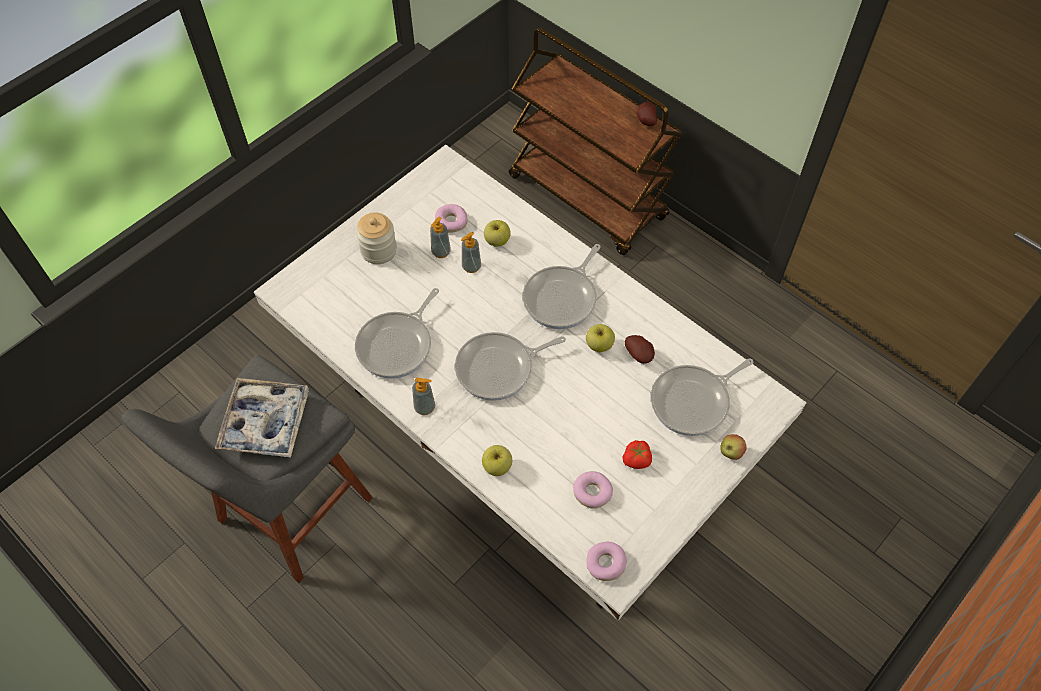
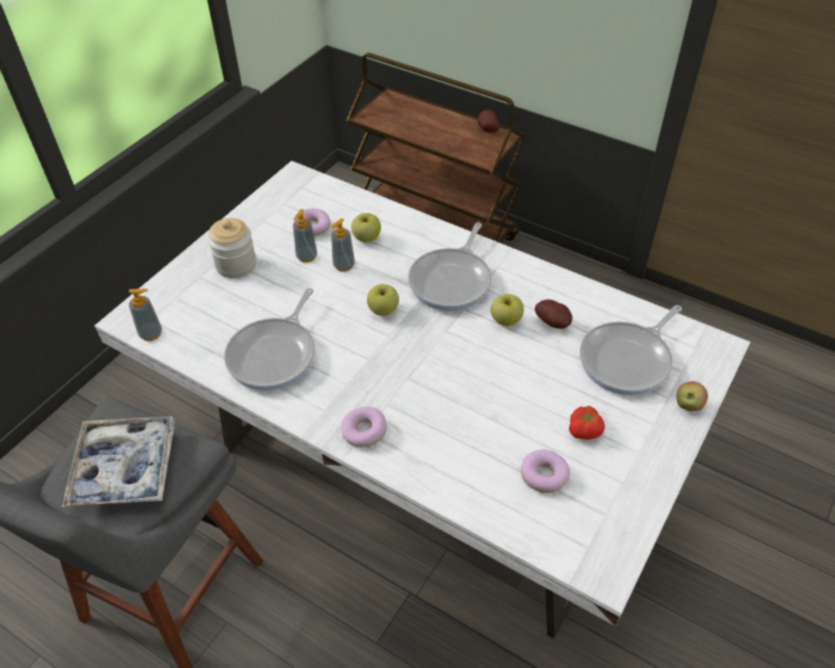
camera: 10 degrees left, 10 degrees down
(425, 407) = (320, 415): soap dispenser -> soap dispenser (151, 334)
(497, 466) = (422, 466): apple -> apple (383, 310)
(499, 368) = (399, 361): frying pan -> none
(605, 563) = (584, 555): donut -> donut (364, 431)

